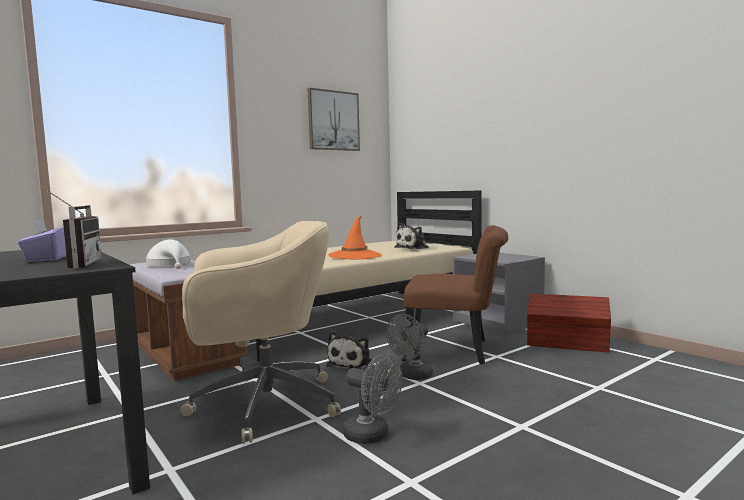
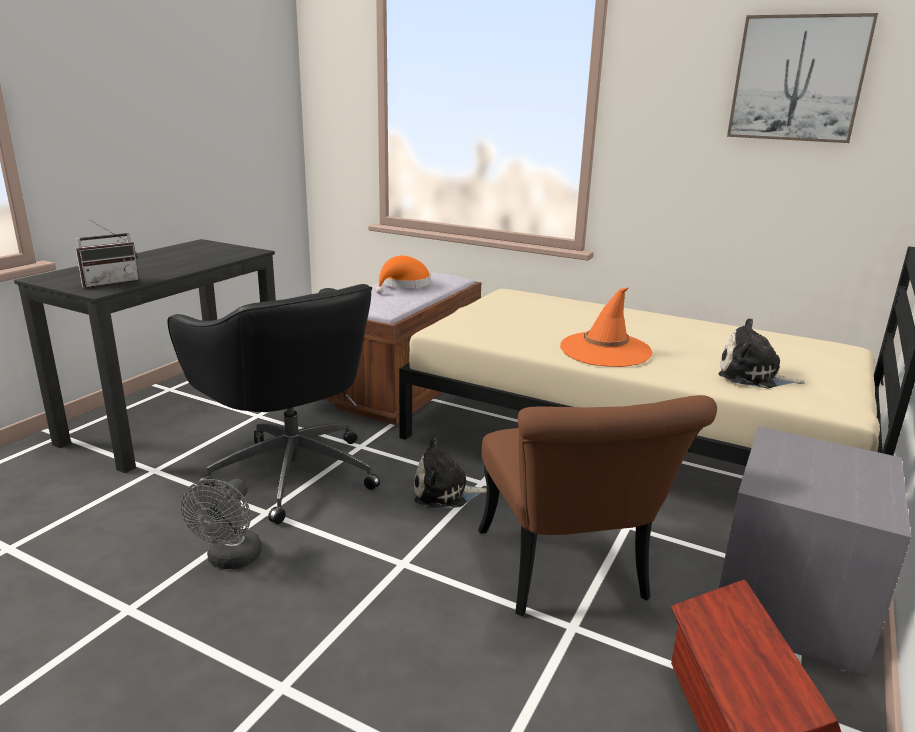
camera: 65 degrees right, 15 degrees up
(47, 259) = (159, 266): purple tissue box -> none
(170, 265) = (403, 285): white hat -> orange hat
(261, 405) = (291, 471): beige office chair -> black office chair
(412, 376) = (425, 552): grey fan -> none

